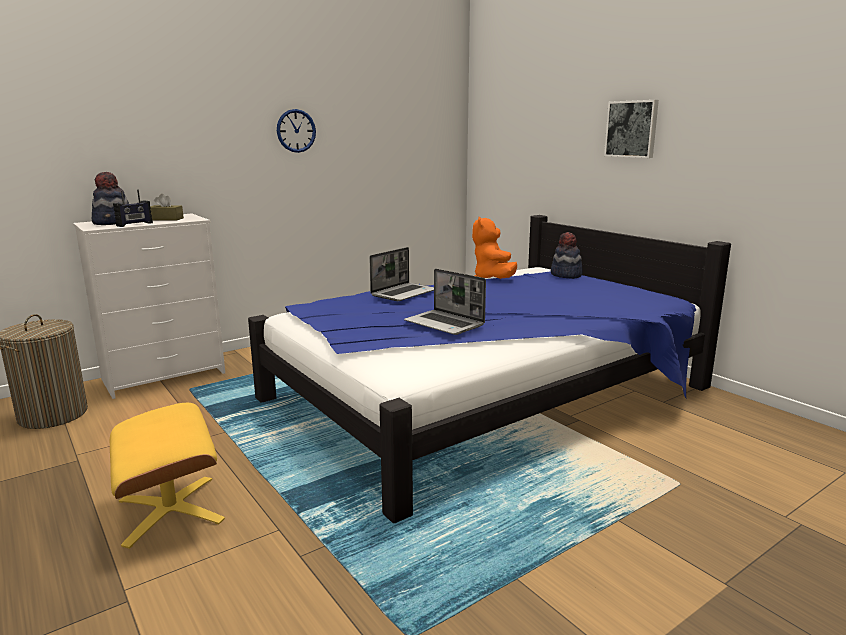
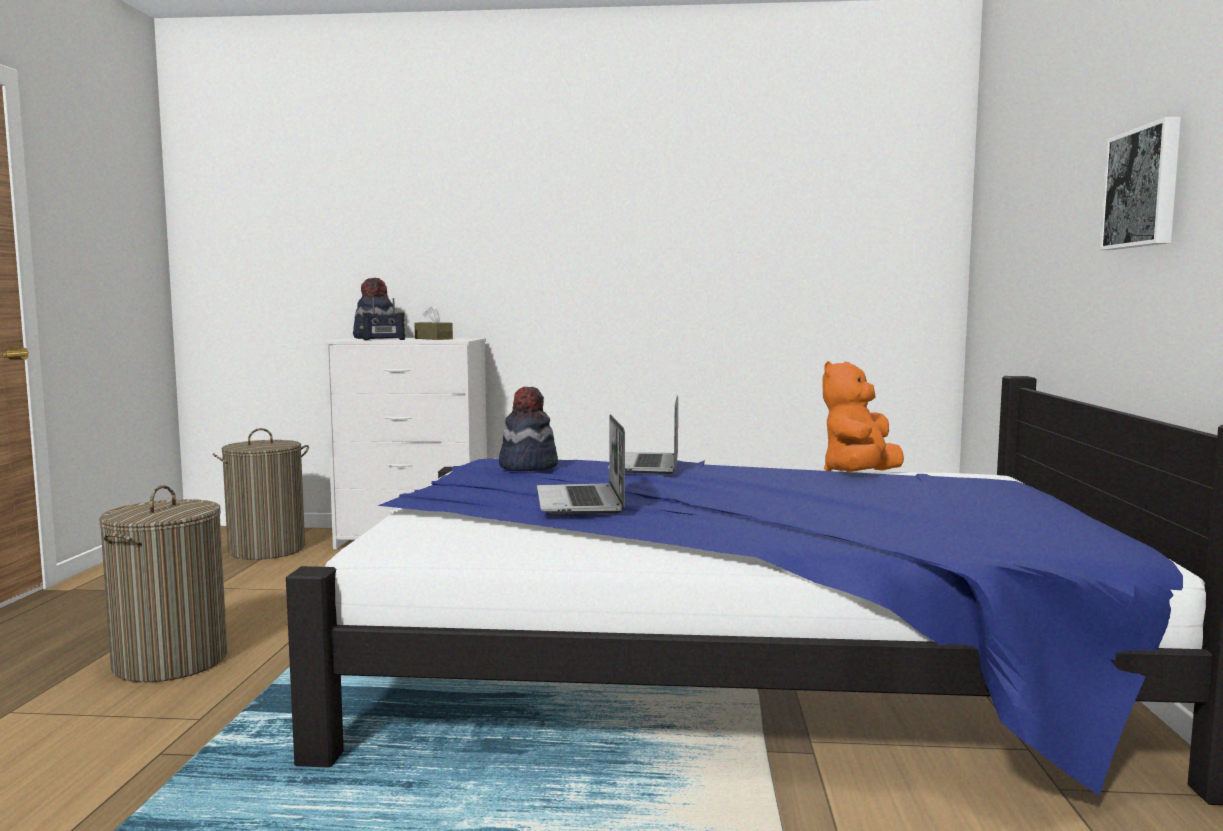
camera: 40 degrees right, 10 degrees down
(171, 510) = (170, 661): yellow ottoman -> laundry basket
(296, 131) = (642, 234): wall clock -> none
(404, 293) = (646, 465): laptop -> laptop turned 105 degrees clockwise
(566, 275) = (997, 486): hat -> hat (527, 466)

